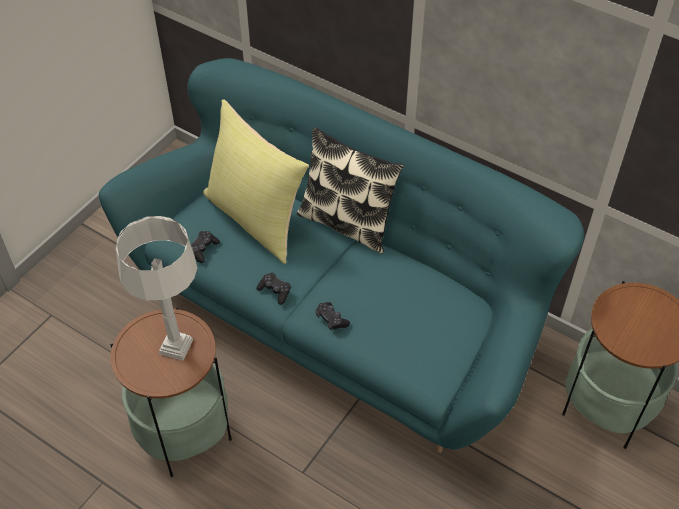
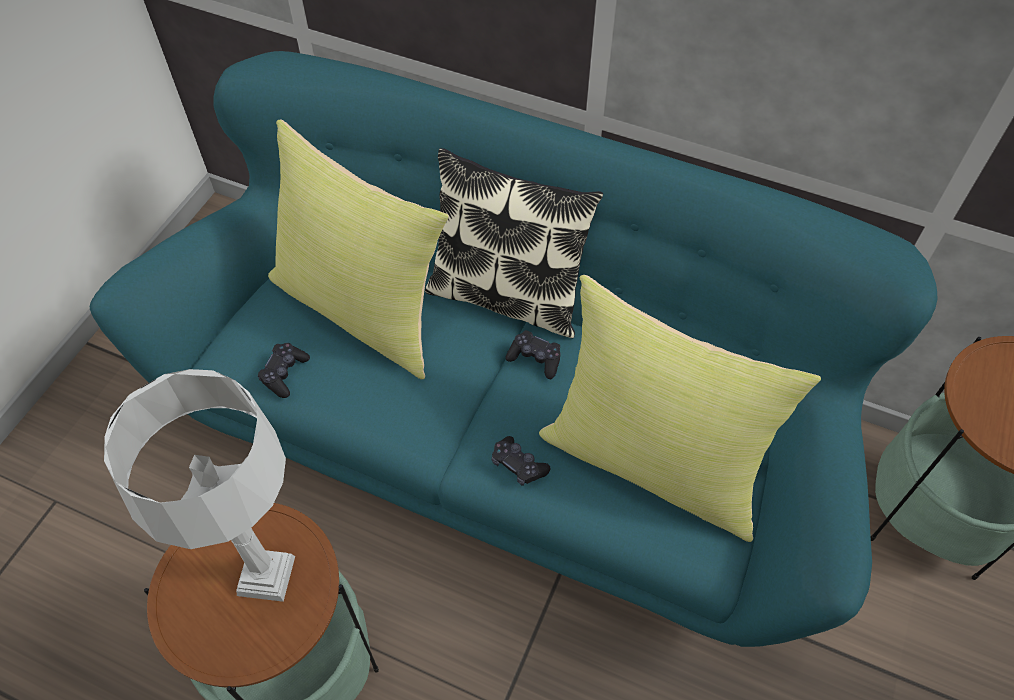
camera: 10 degrees left, 5 degrees up
(275, 291) = (415, 429): black game controller -> black game controller (535, 359)
(413, 329) = (654, 461): none -> yellow pillow

